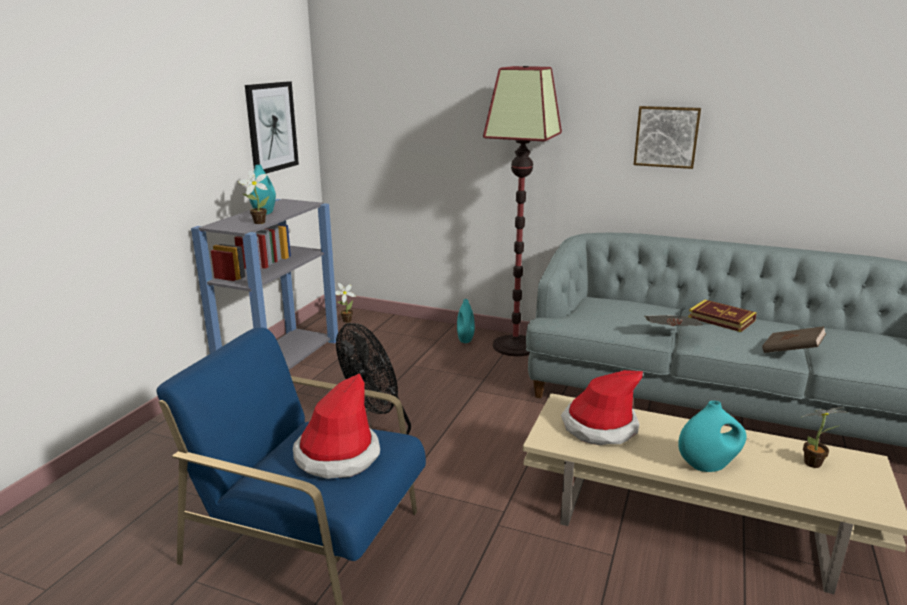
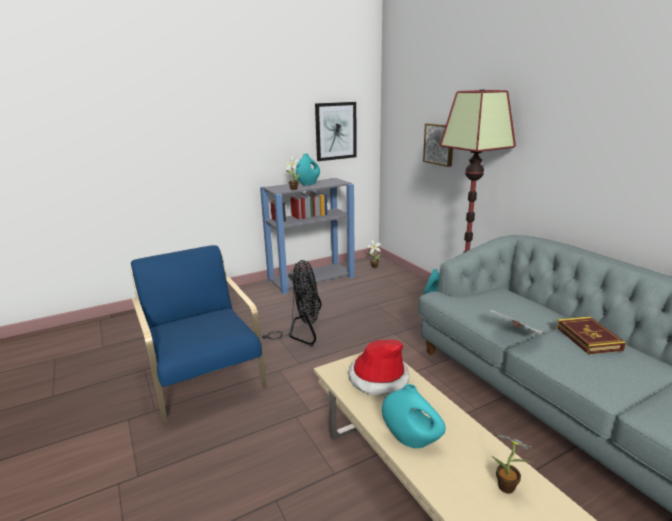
camera: 40 degrees right, 0 degrees up
(337, 456) = (203, 328): hat -> none
(666, 136) = (599, 156): picture -> picture (439, 144)
(791, 352) = (613, 388): brown book -> none

